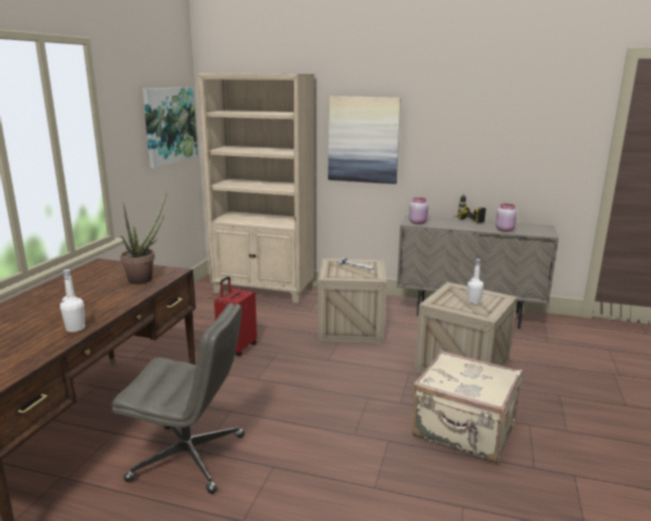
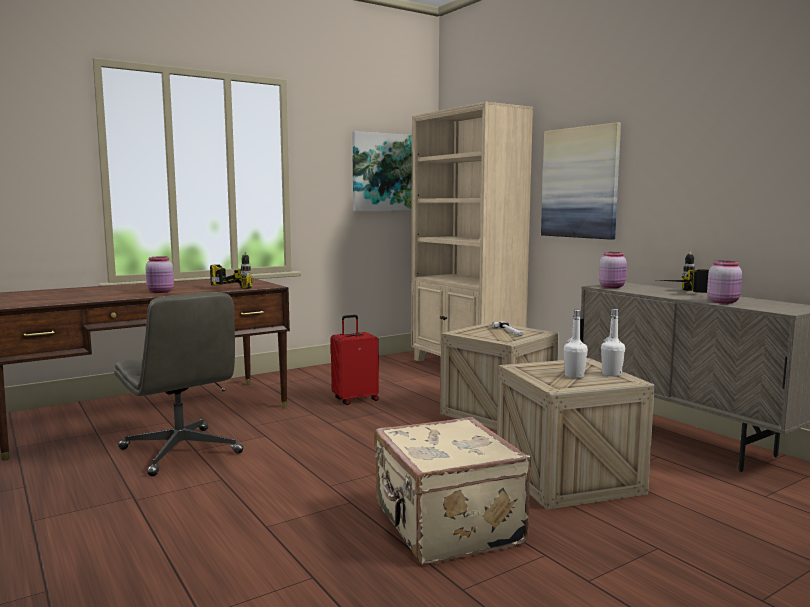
camera: 40 degrees right, 10 degrees down
(75, 328) = (121, 297): white bottle -> white bottle (611, 374)
(92, 307) = (161, 292): none -> pink jar
(145, 278) = (239, 286): potted plant -> power drill

